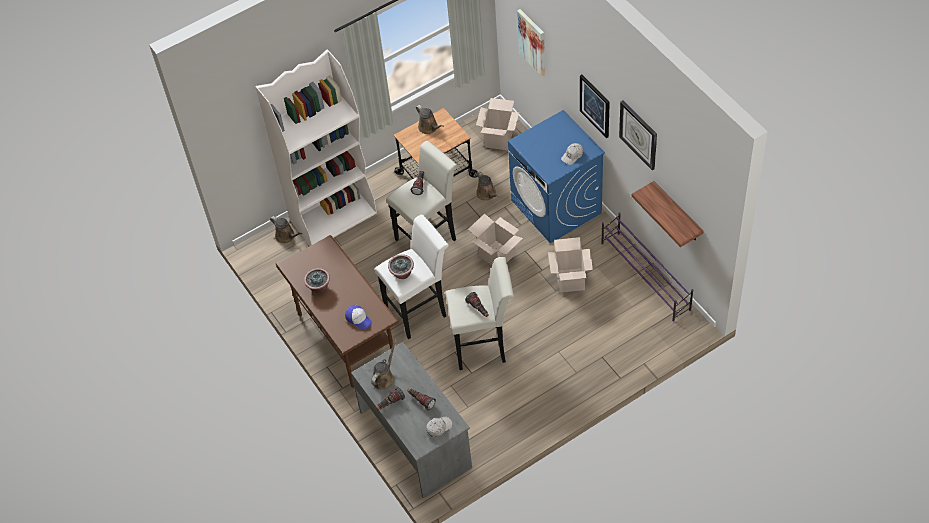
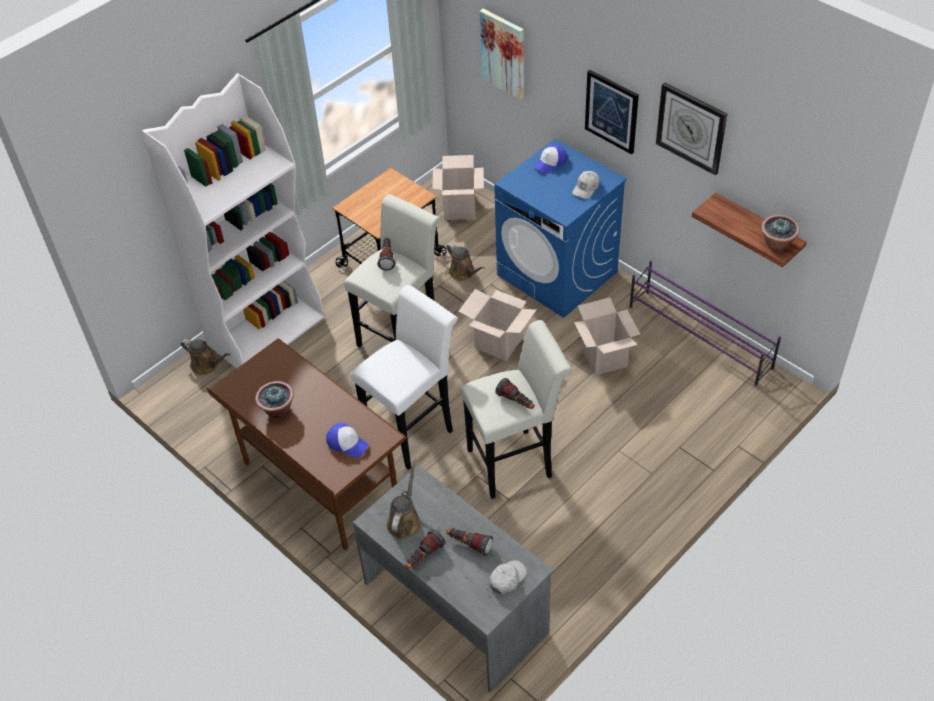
camera: 15 degrees left, 5 degrees down
(402, 274) = (393, 373): potted plant -> potted plant (777, 244)
(429, 127) = (378, 192): brown watering can -> none
(553, 130) = (550, 163): none -> cap

